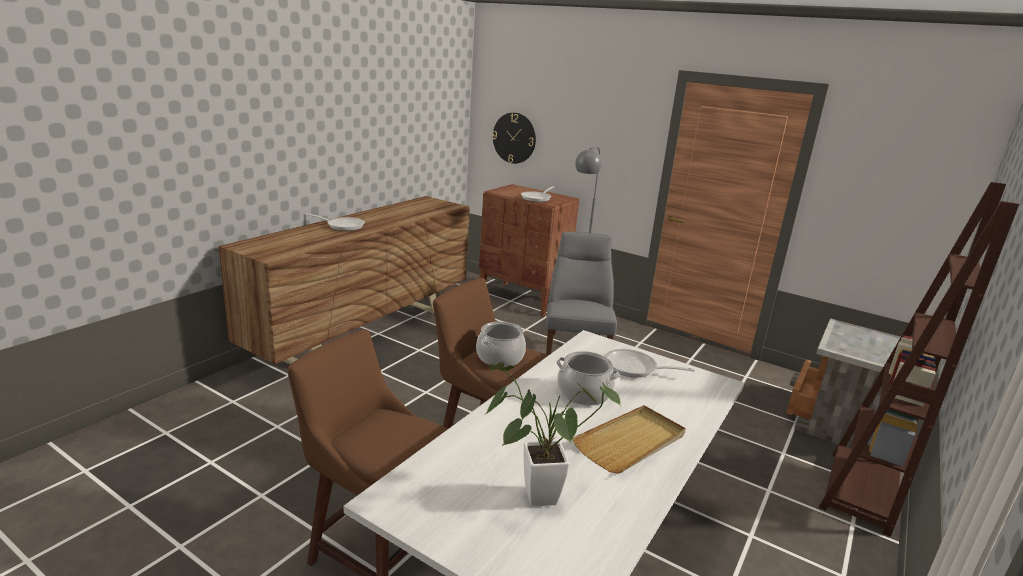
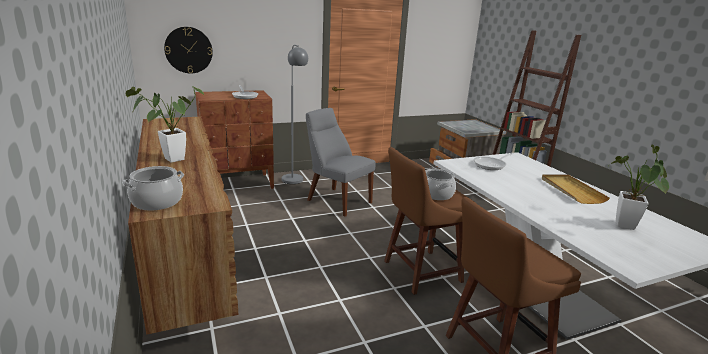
camera: 55 degrees left, 0 degrees up
(342, 226) = (170, 160): frying pan -> potted plant
(584, 393) = (515, 183): cooking pot -> cooking pot (157, 201)

